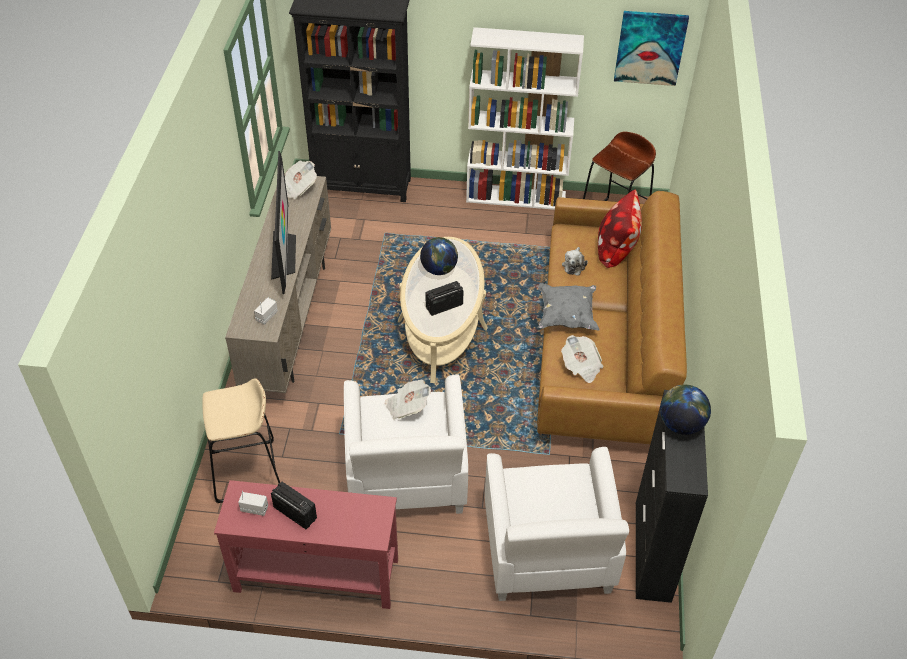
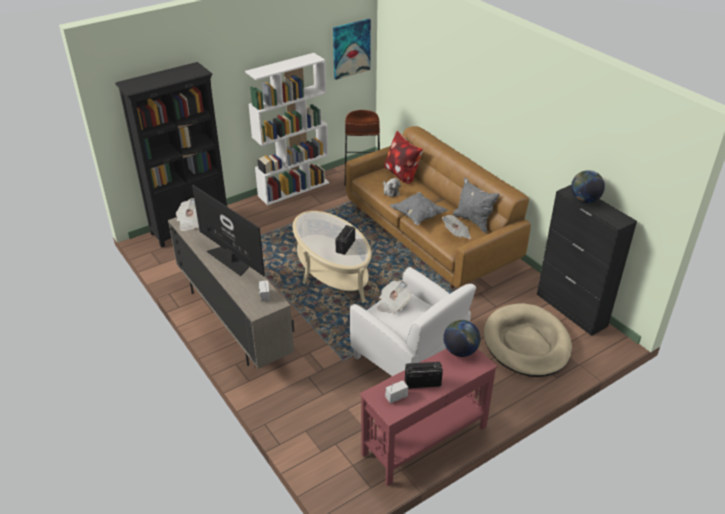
camera: 40 degrees left, 10 degrees down
(246, 471) = (310, 417): beige stool -> none
(439, 269) = (318, 231): globe -> globe (460, 351)
(547, 552) = (526, 343): white armchair -> beige dog bed
(623, 362) = (473, 221): none -> grey pillow

